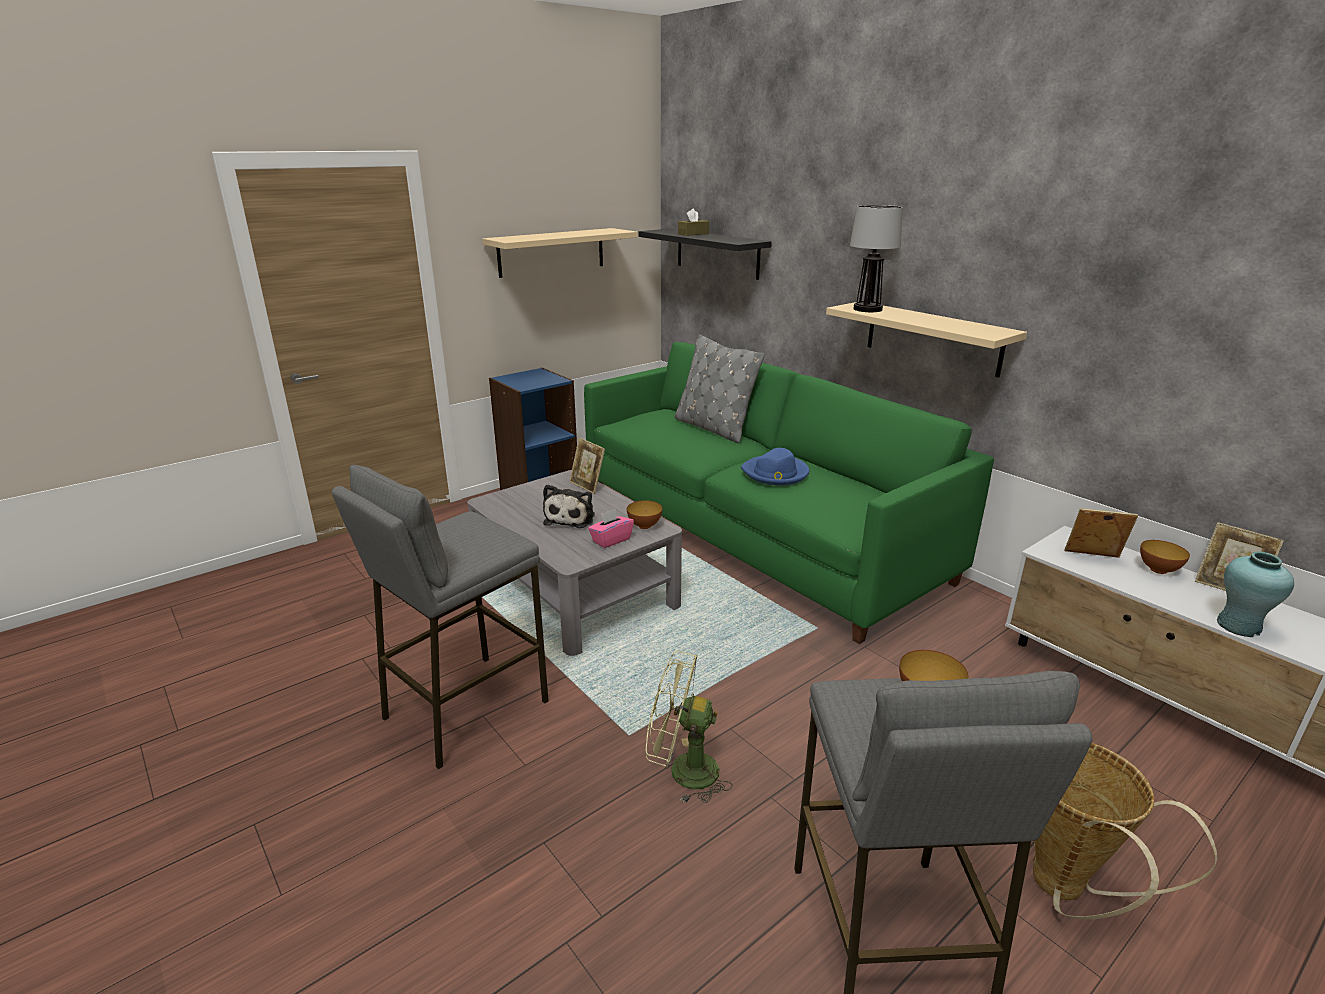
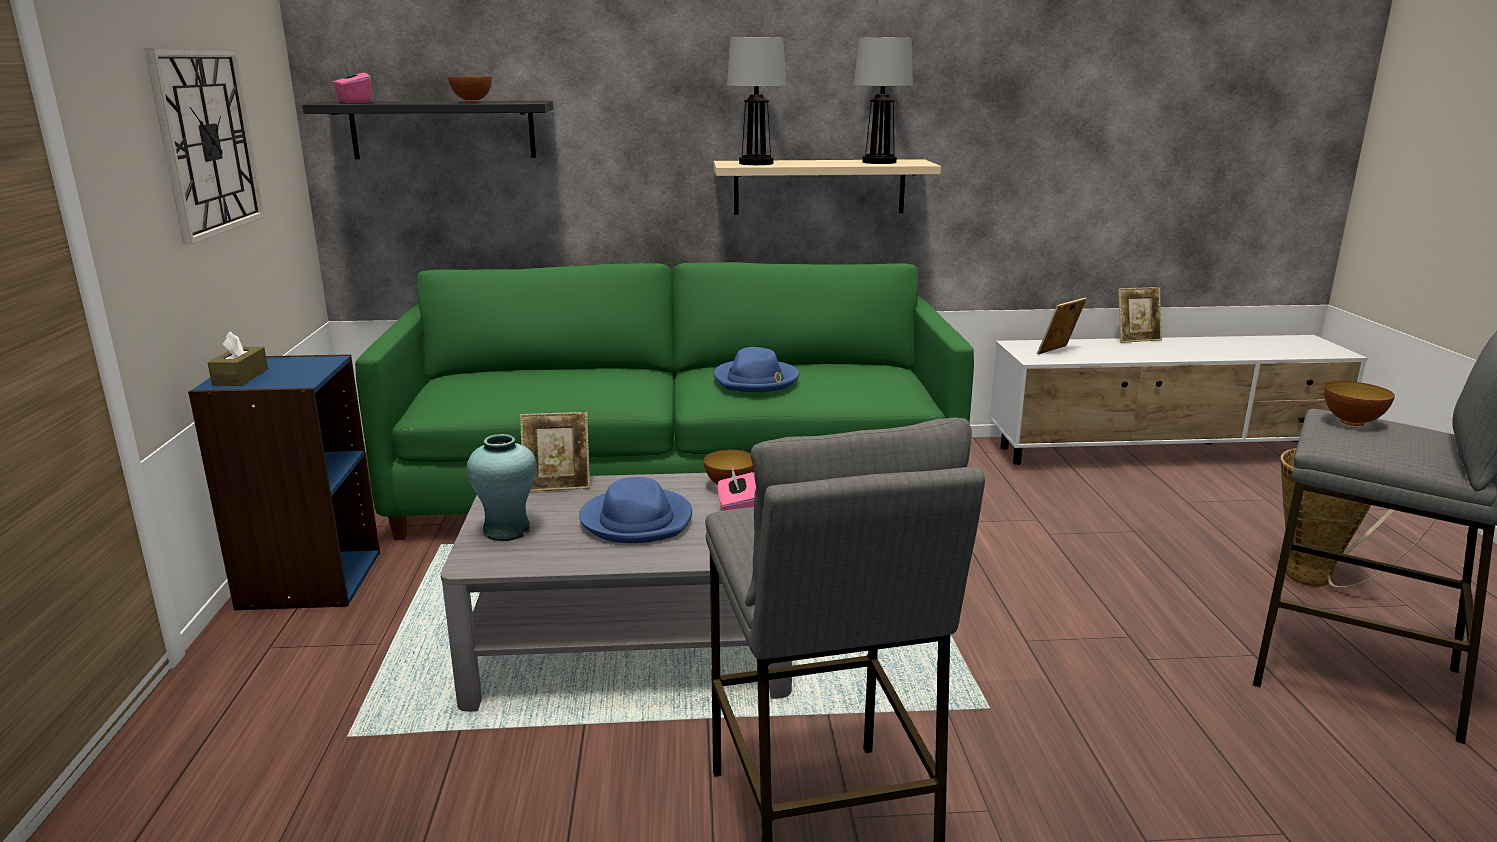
camera: 55 degrees left, 5 degrees down
(551, 252) = (207, 142): beige shelf -> wall clock
(571, 518) = (637, 520): plush toy -> blue hat
(668, 231) = (353, 102): none -> pink tissue box
(682, 771) = (1077, 695): green fan -> none
(693, 234) = (411, 101): brown tissue box -> brown tissue box (240, 377)
(714, 428) = (574, 370): grey pillow -> none
(964, 326) = (880, 162): none -> table lamp
(1158, 570) = (1095, 344): bowl -> bowl (472, 102)
(1239, 626) = (1189, 355): turquoise vase -> turquoise vase (507, 530)

